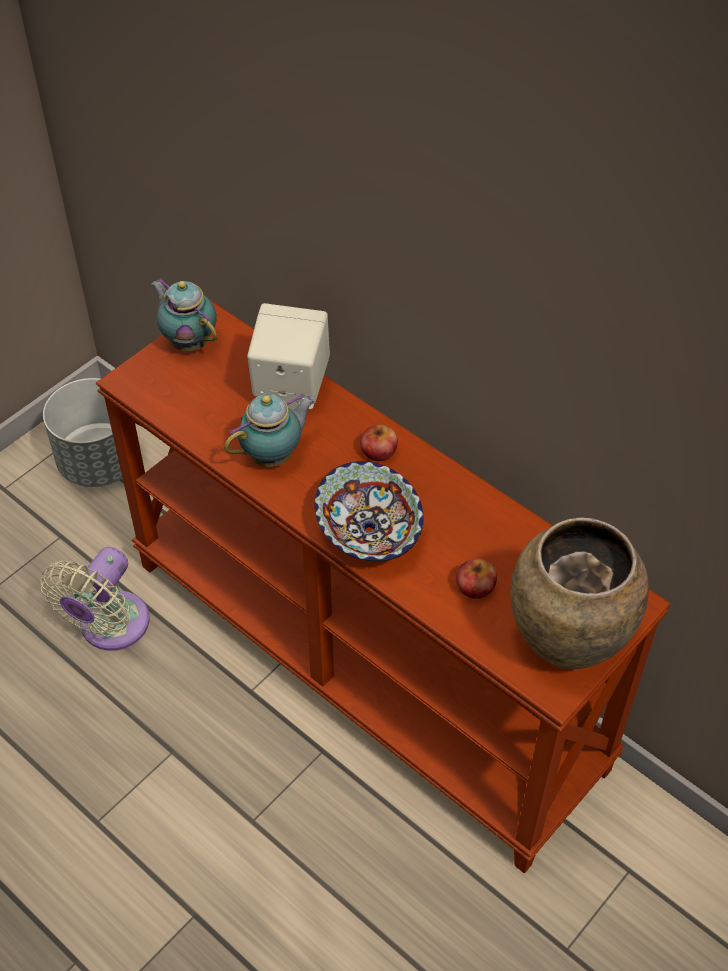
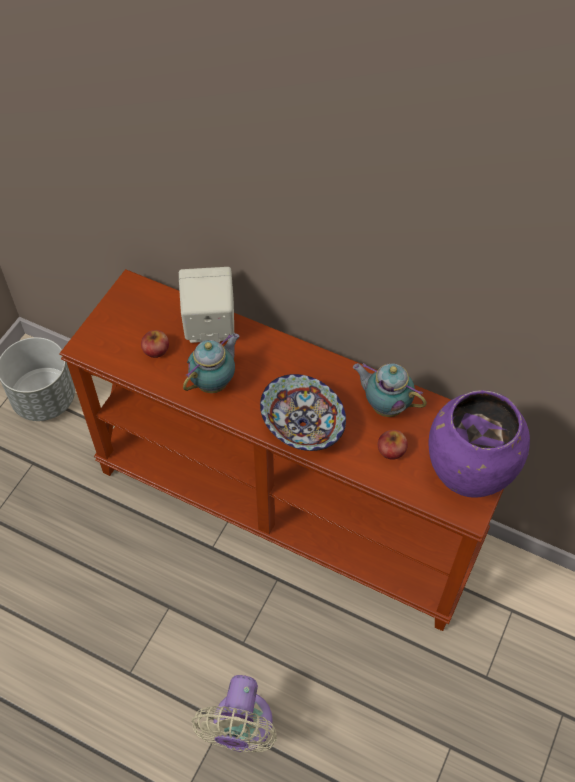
camera: 15 degrees left, 5 degrees up
(110, 627) = (93, 525): beige fan -> beige fan (241, 729)
(189, 341) = (120, 305): teapot -> teapot (385, 405)
(378, 451) = (290, 362): apple -> apple (156, 349)
(565, 642) = (466, 476): brown vase -> purple vase

